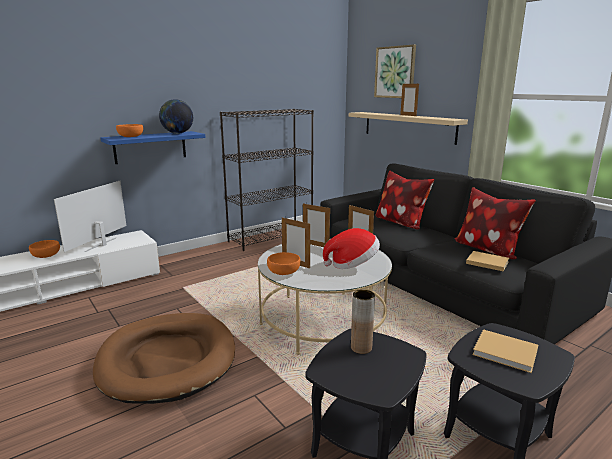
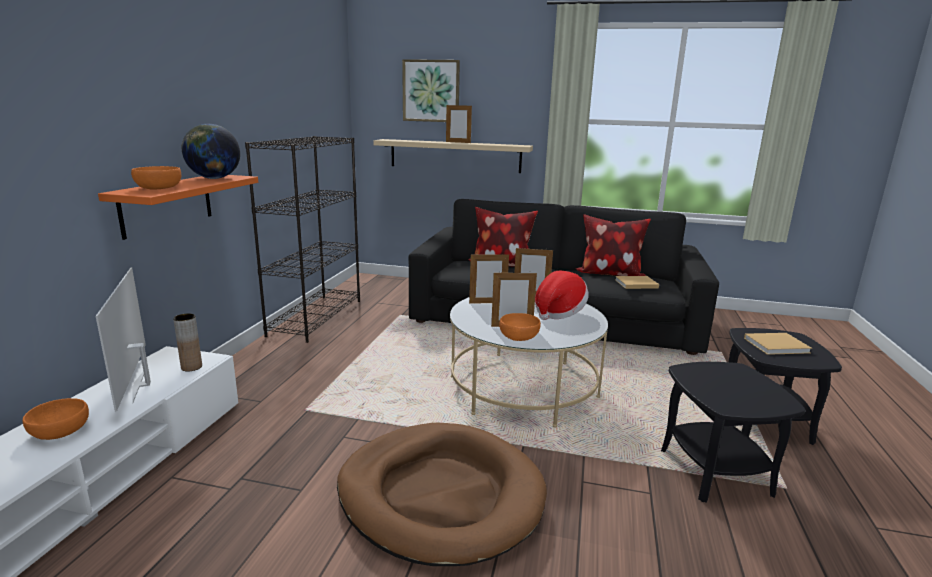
camera: 40 degrees left, 0 degrees up
(150, 147) = (167, 204): blue shelf -> orange shelf
(361, 348) = (708, 378): brown vase -> brown vase (191, 367)

